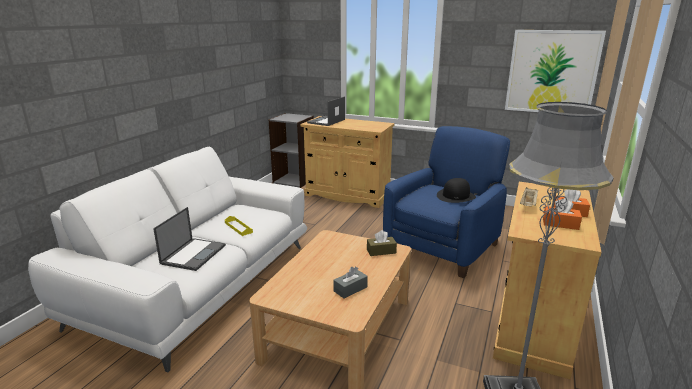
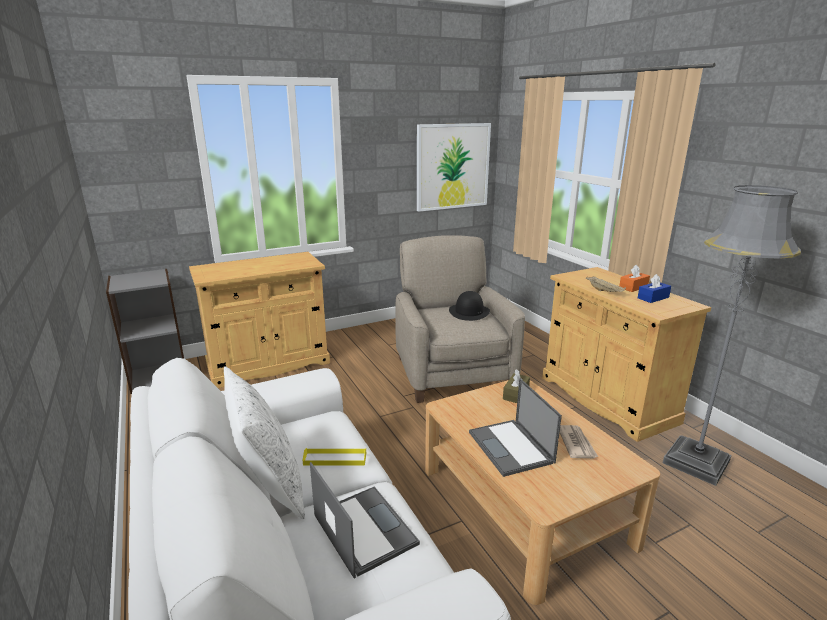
camera: 50 degrees left, 0 degrees up
(202, 223) = (269, 486): none -> white pillow
(326, 121) = (222, 270): laptop -> laptop (511, 448)
(350, 289) = (576, 443): grey tissue box -> newspaper
(443, 246) = (452, 372): blue armchair -> beige armchair
(560, 224) = (653, 298): orange tissue box -> blue tissue box

